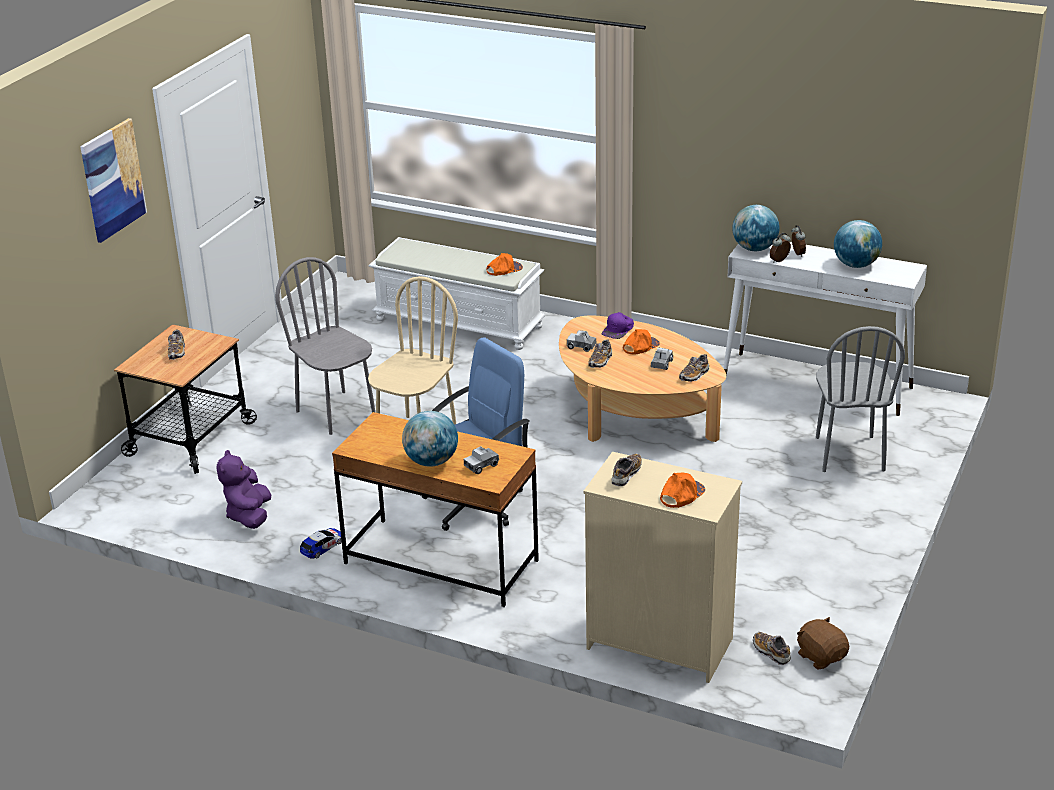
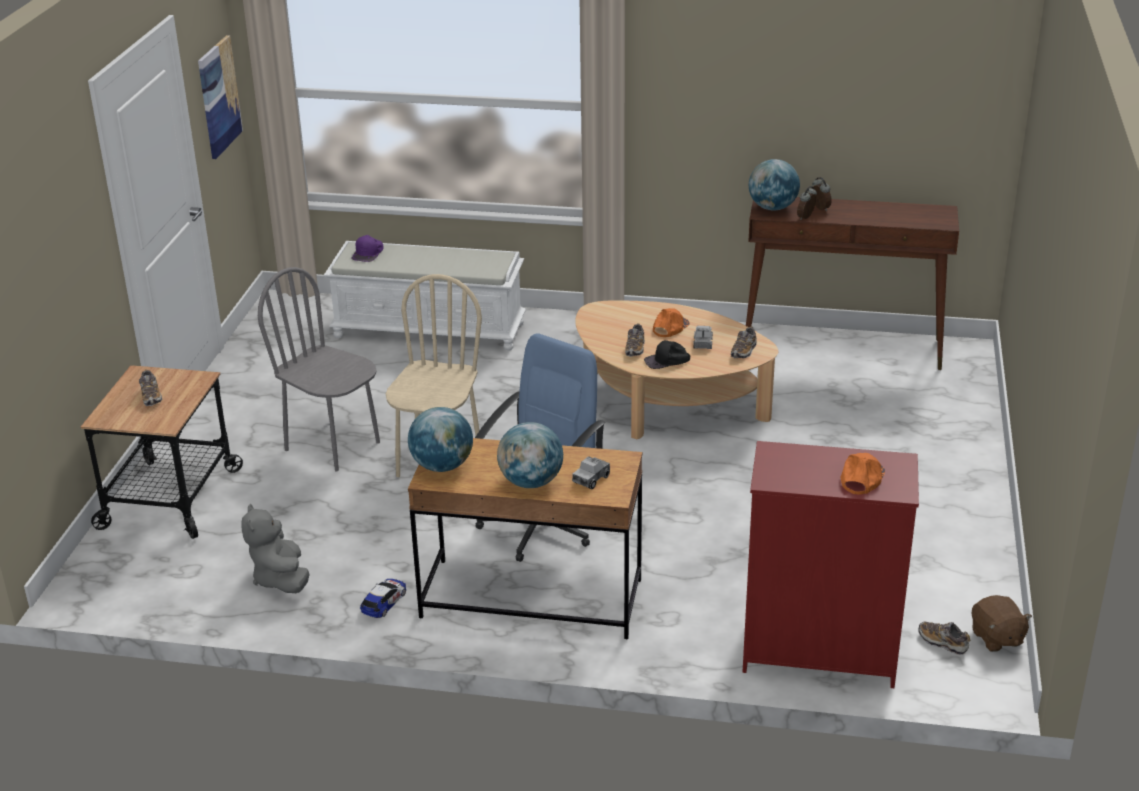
camera: 15 degrees left, 0 degrees up
(113, 180) = (59, 194): picture -> picture (219, 96)
(249, 516) = (280, 579): purple plush toy -> grey plush toy
(504, 269) = (483, 262): orange cap -> none
(581, 346) = (606, 335): toy truck -> none
(618, 330) = (637, 313): purple cap -> purple cap (368, 253)
(622, 375) = (667, 361): none -> black cap
(626, 475) = (788, 465): shoe -> none
(660, 643) = (819, 652): beige dresser -> red dresser
(817, 383) = (843, 347): white console table -> brown console table
(821, 656) = (996, 638): brown plush toy -> brown plush toy turned 150 degrees counterclockwise
(849, 454) = (912, 416): grey chair -> none
(856, 265) = (886, 213): globe -> globe (442, 466)

